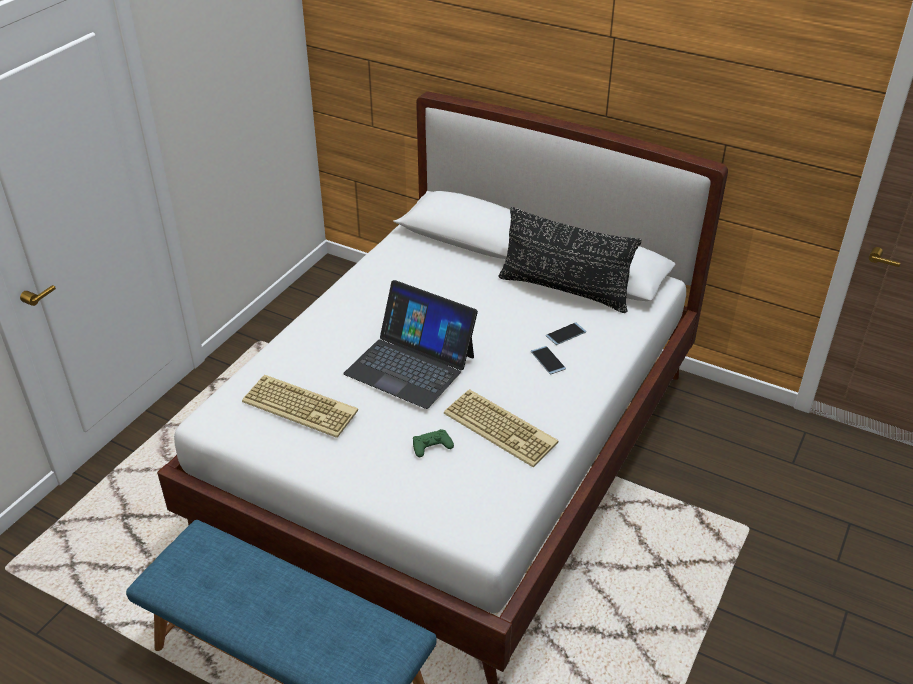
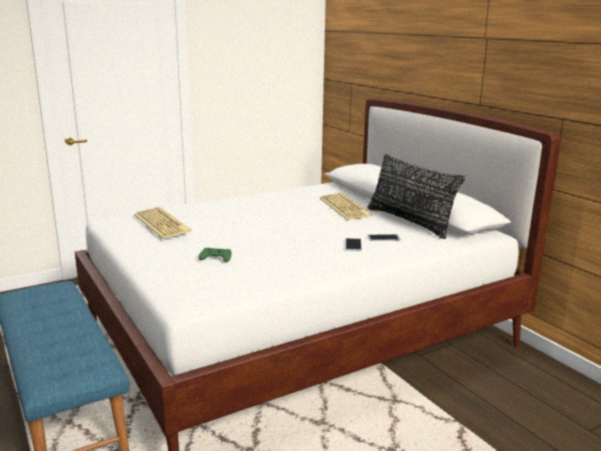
camera: 30 degrees right, 20 degrees down
(410, 365) = (254, 225): laptop -> none
(502, 428) = (275, 263): keyboard -> keyboard (346, 207)

